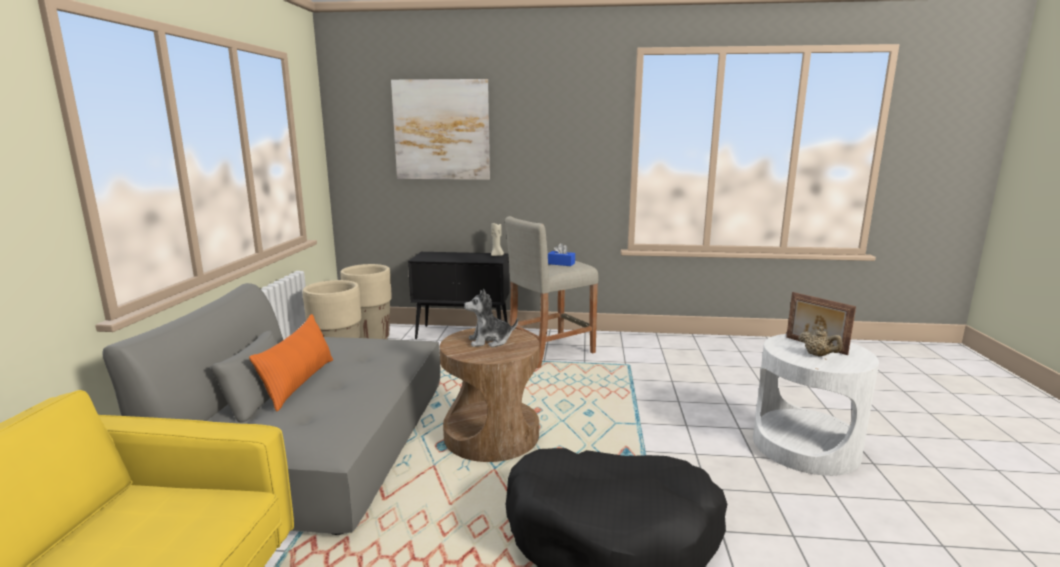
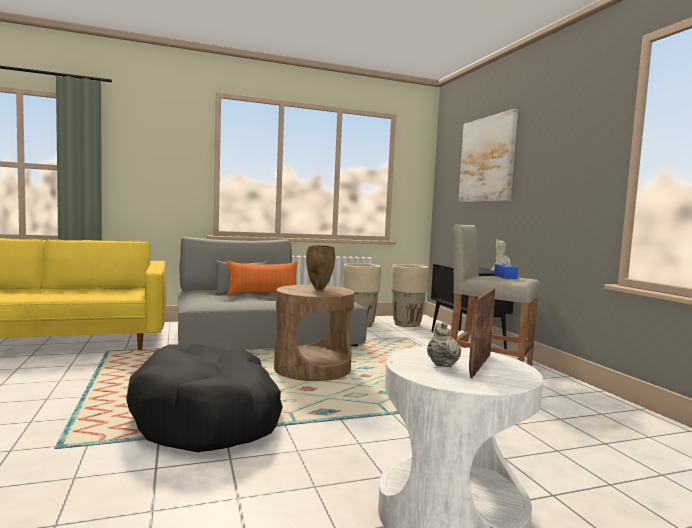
camera: 65 degrees right, 10 degrees down
(490, 341) = (319, 289): plush toy -> brown vase
(818, 355) = (442, 364): beige teapot -> beige teapot turned 150 degrees clockwise

